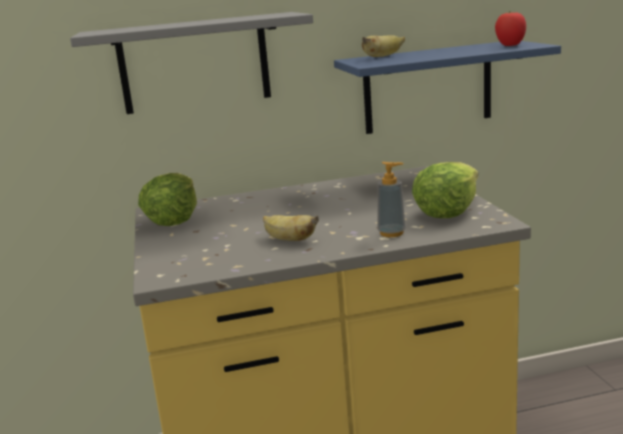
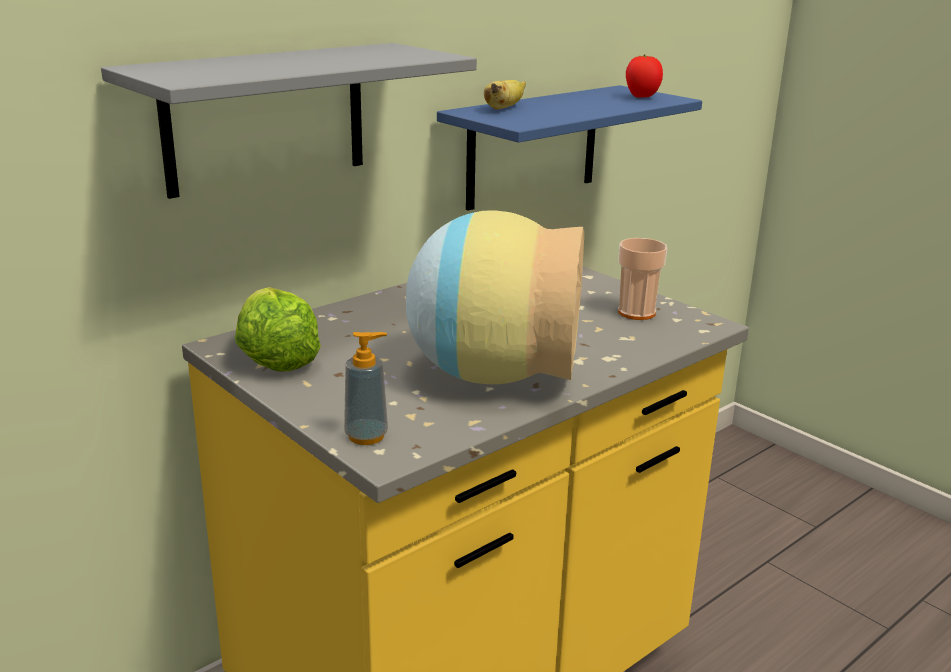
camera: 30 degrees left, 5 degrees up
(289, 239) = (492, 374): banana -> vase
(392, 233) = (610, 350): soap dispenser -> soap dispenser (366, 436)
(447, 210) = (636, 312): lettuce -> cup

